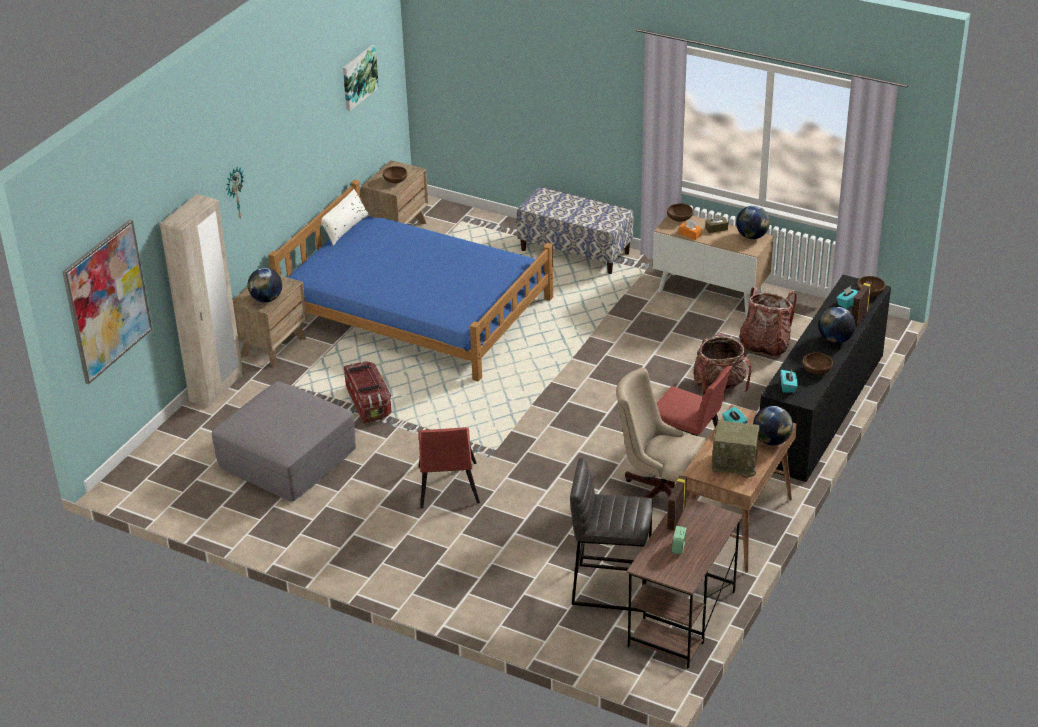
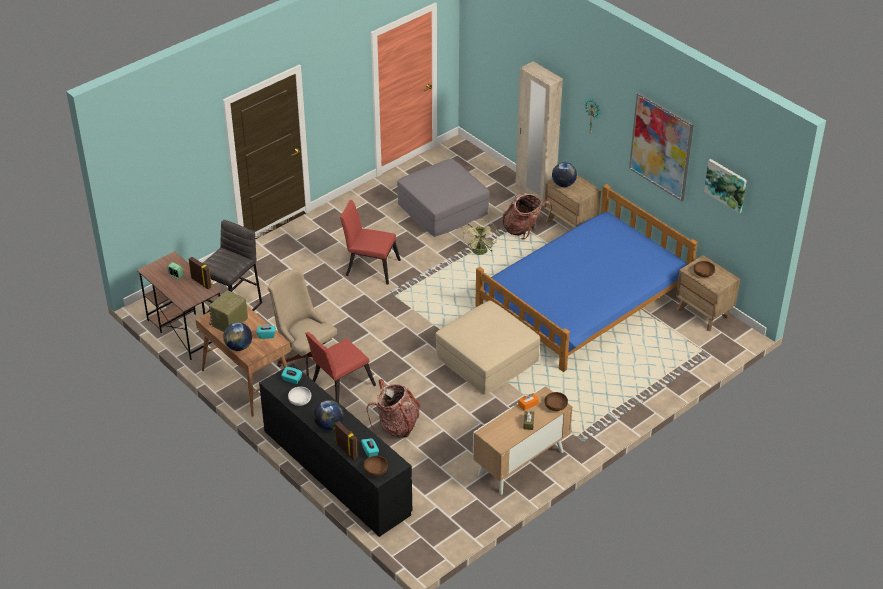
camera: 110 degrees right, 5 degrees up
(107, 301) = (492, 57): picture -> picture (661, 146)
(344, 228) = (666, 251): white pillow -> none
(368, 403) = (480, 252): storage box -> green fan
(565, 351) = (487, 359): none -> beige ottoman
(575, 251) = (624, 403): bench -> none
(658, 491) = (304, 356): beige office chair -> beige office chair turned 90 degrees counterclockwise
(752, 236) = (505, 440): globe -> none
(765, 345) = (433, 470): backpack -> backpack (523, 229)
(816, 370) = (300, 401): brown bowl -> white bowl

